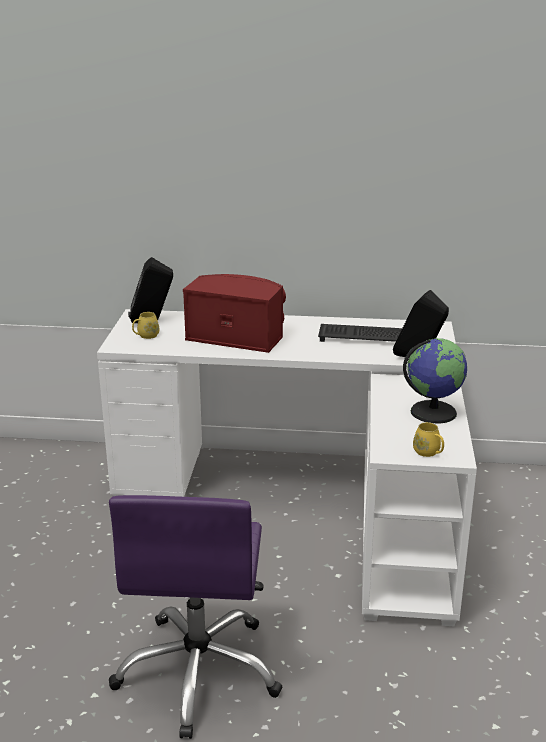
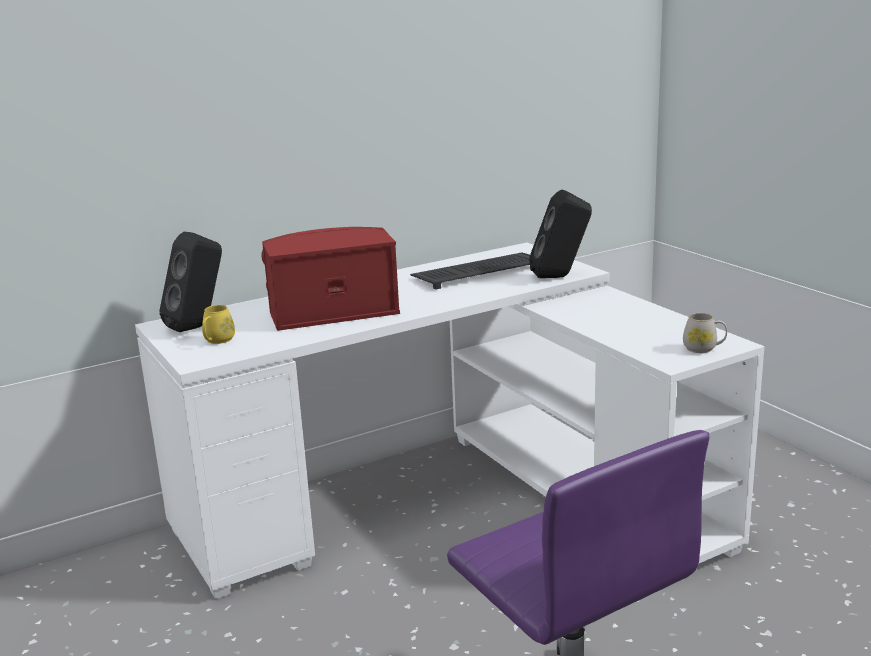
camera: 35 degrees left, 5 degrees down
(428, 453) = (704, 348): yellow mug -> white mug
(433, 411) = (641, 317): globe -> none

